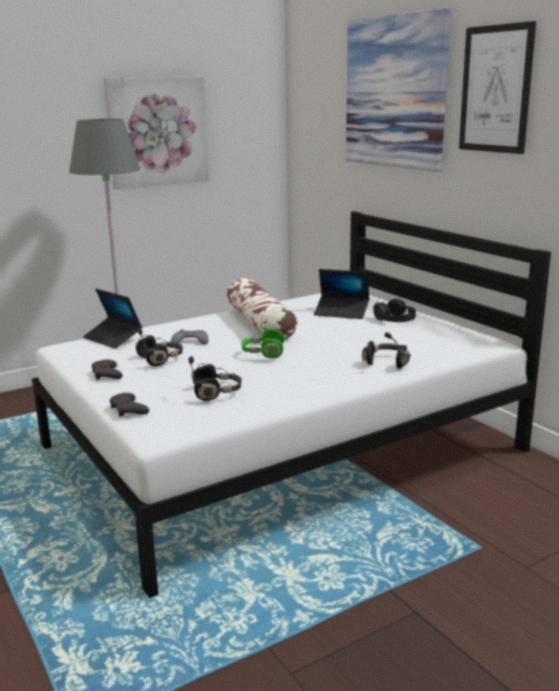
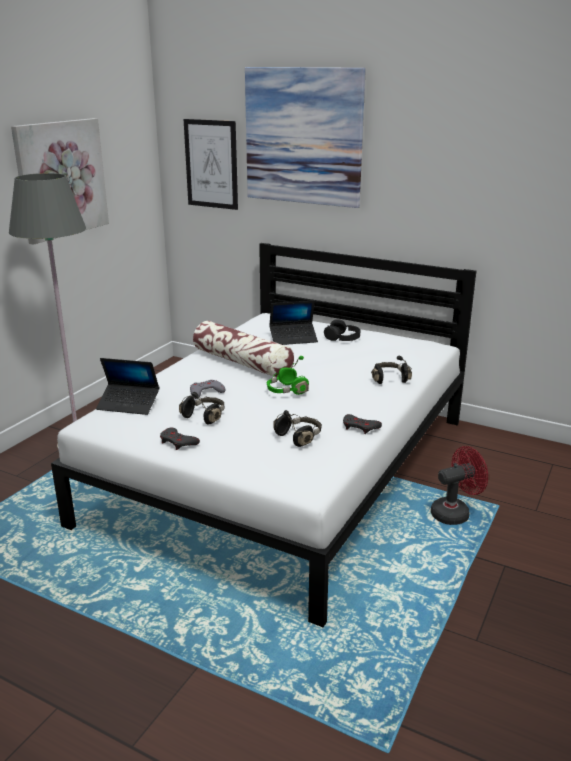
camera: 30 degrees left, 5 degrees up
(128, 409) = (249, 471): grey game controller -> grey game controller (360, 427)
(417, 539) = (455, 513): none -> red fan
(495, 89) = (415, 140): picture -> picture (211, 164)

